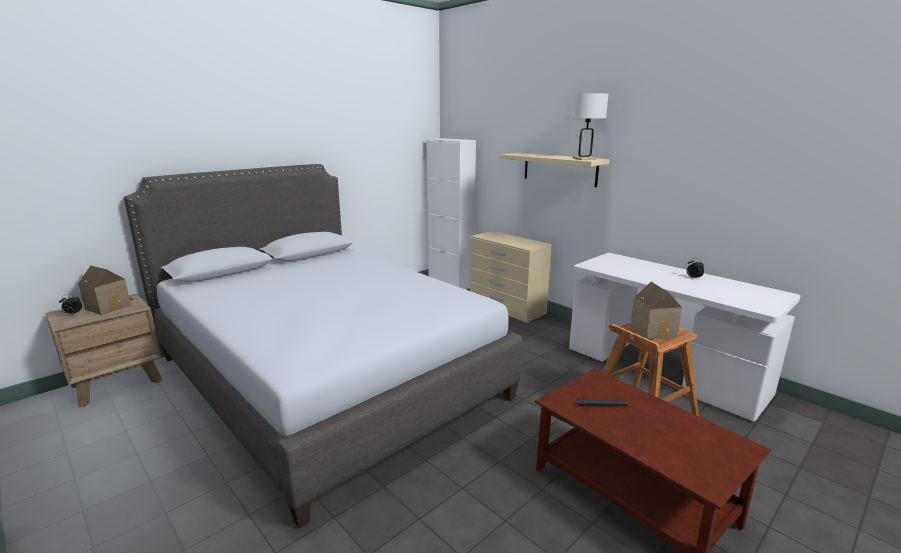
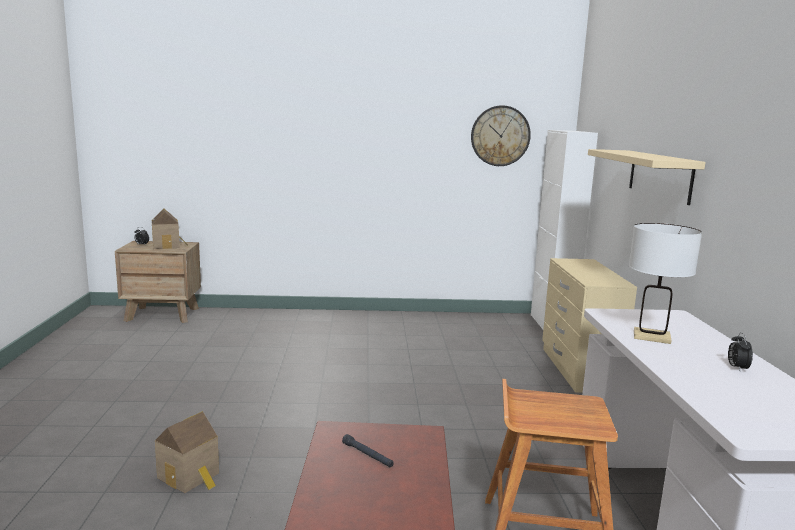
camera: 40 degrees right, 5 degrees down
(326, 377) = (288, 362): grey bed -> none
(395, 146) = (500, 136): none -> wall clock
(584, 159) = (665, 158): white table lamp -> white table lamp (651, 337)
(654, 331) = (560, 410): toy house -> toy house (190, 476)

